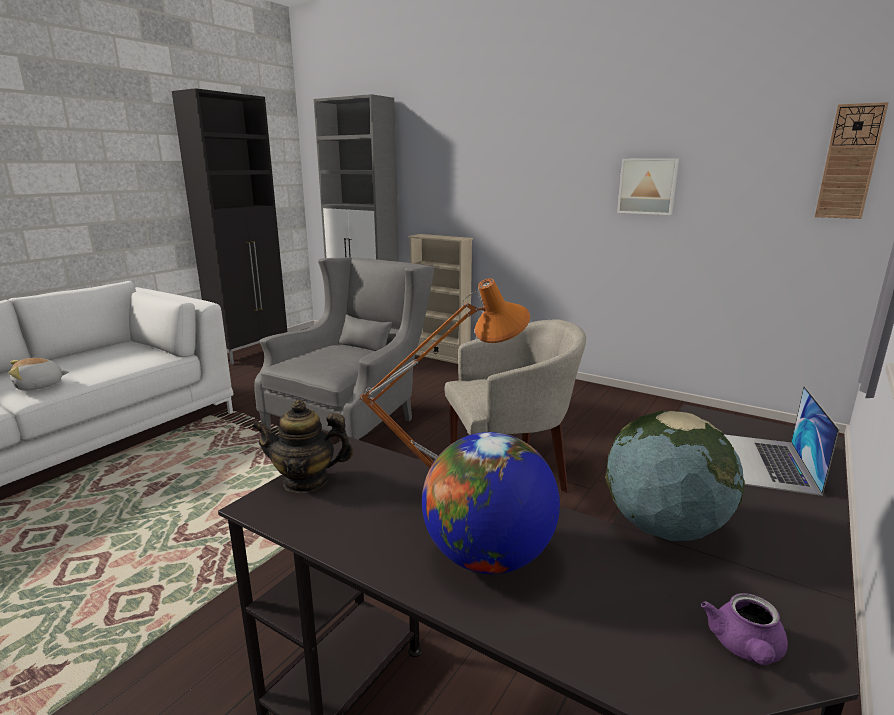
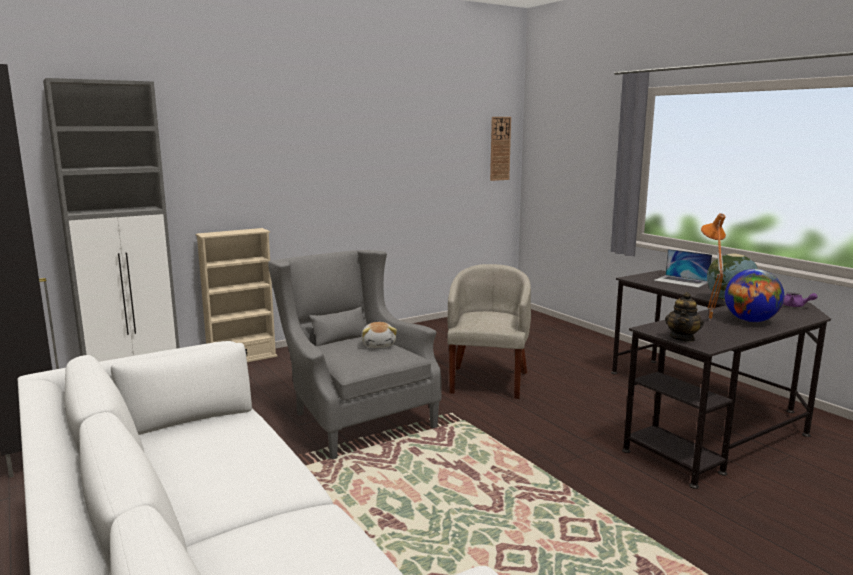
camera: 65 degrees left, 5 degrees down
(39, 386) = (274, 480): plush toy -> plush toy (379, 345)
(647, 186) = (403, 168): picture -> none

